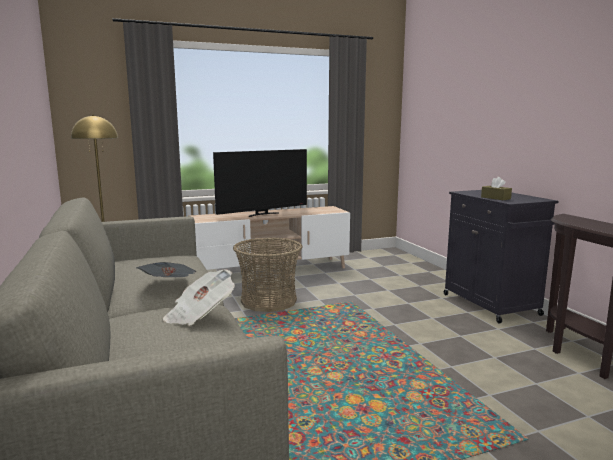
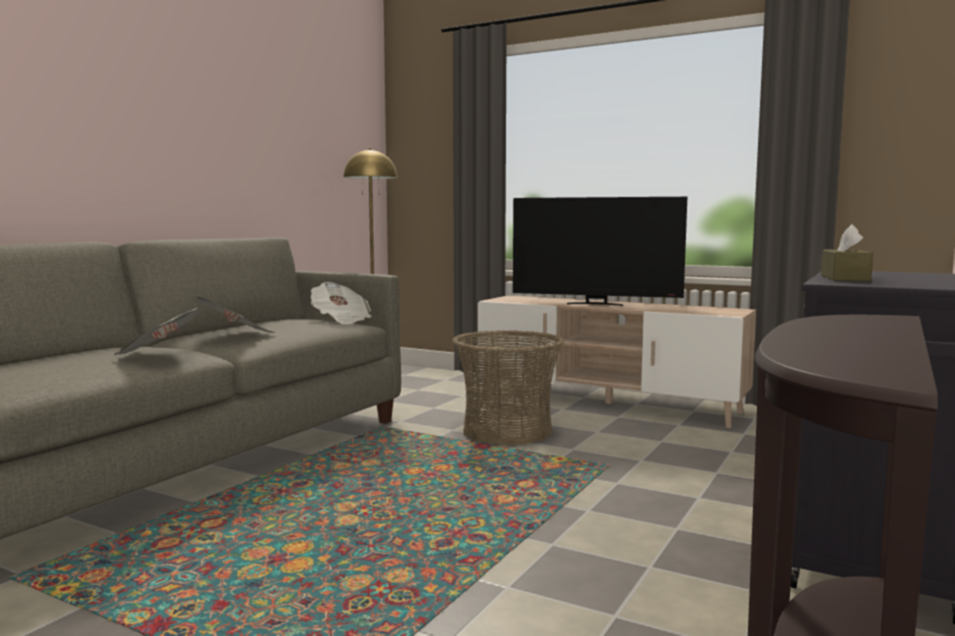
camera: 50 degrees right, 5 degrees down
(167, 255) = (341, 320): none -> newspaper

